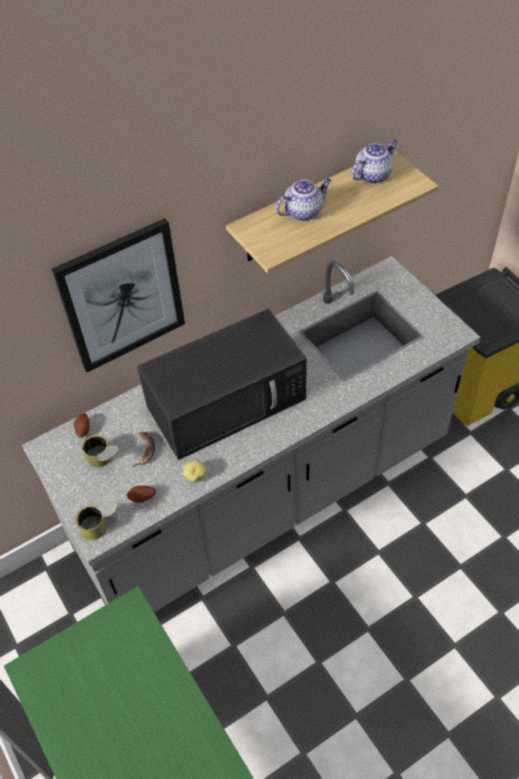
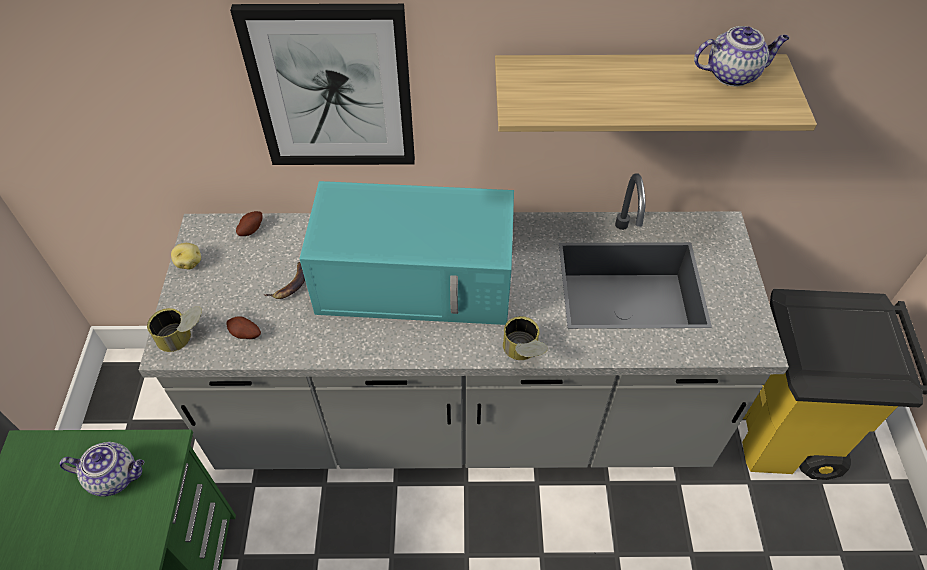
camera: 30 degrees right, 0 degrees up
(104, 461) = (243, 273): can -> can (523, 354)
(195, 475) = (316, 342): potato -> potato (189, 263)
(228, 401) = (418, 279): black microwave -> turquoise microwave
(303, 211) = (603, 79): teapot -> teapot (115, 476)

